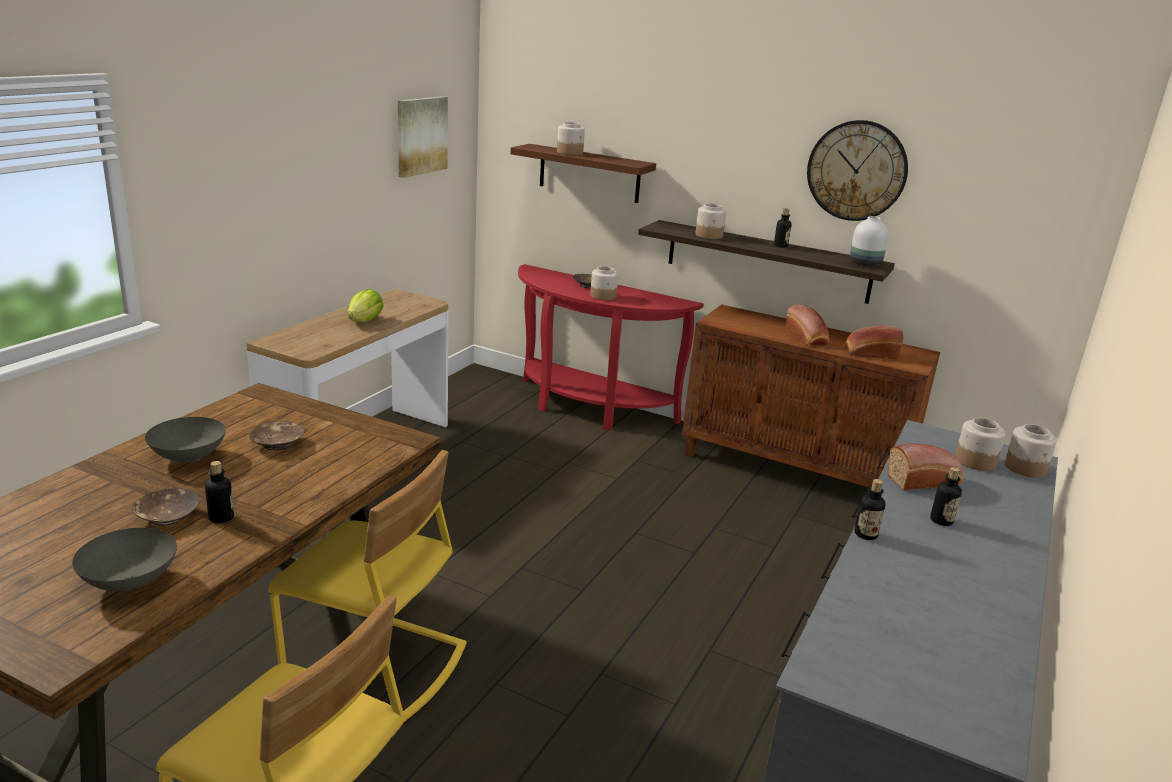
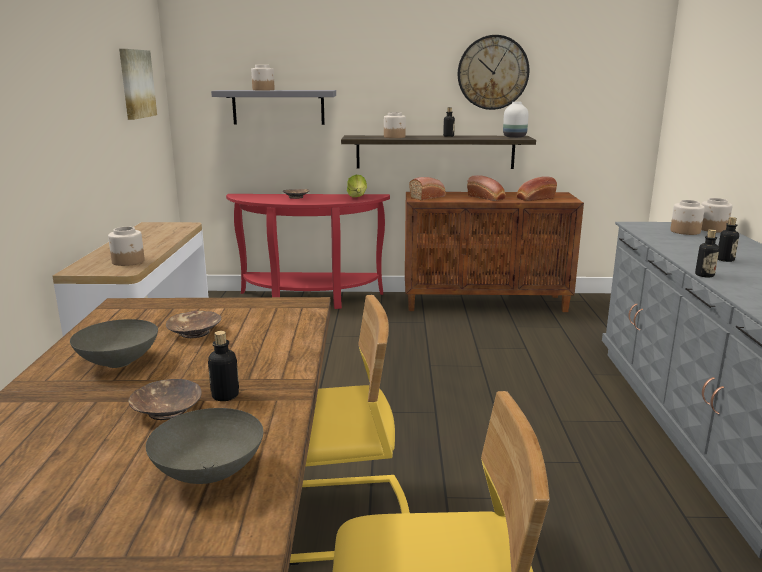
camera: 25 degrees left, 5 degrees down
(365, 321) = (147, 243): lettuce -> lettuce (357, 197)
(589, 173) = (278, 107): brown shelf -> grey shelf
(603, 296) = (317, 200): jar -> jar (128, 261)
(924, 481) = (680, 245): bread -> bread (428, 197)

